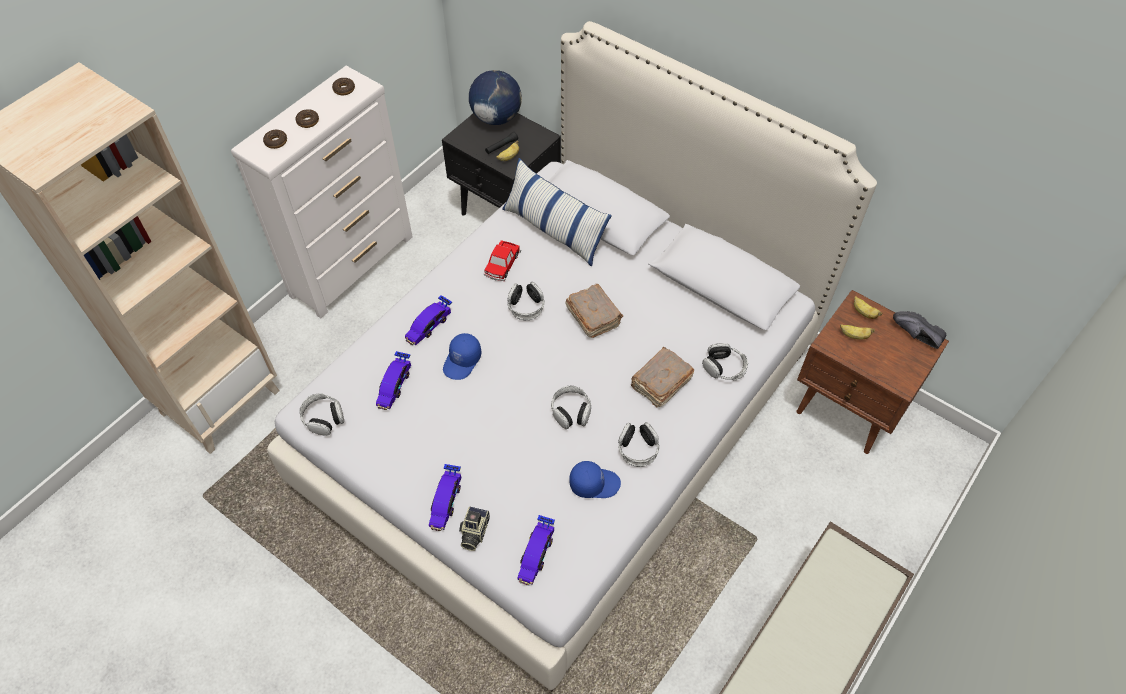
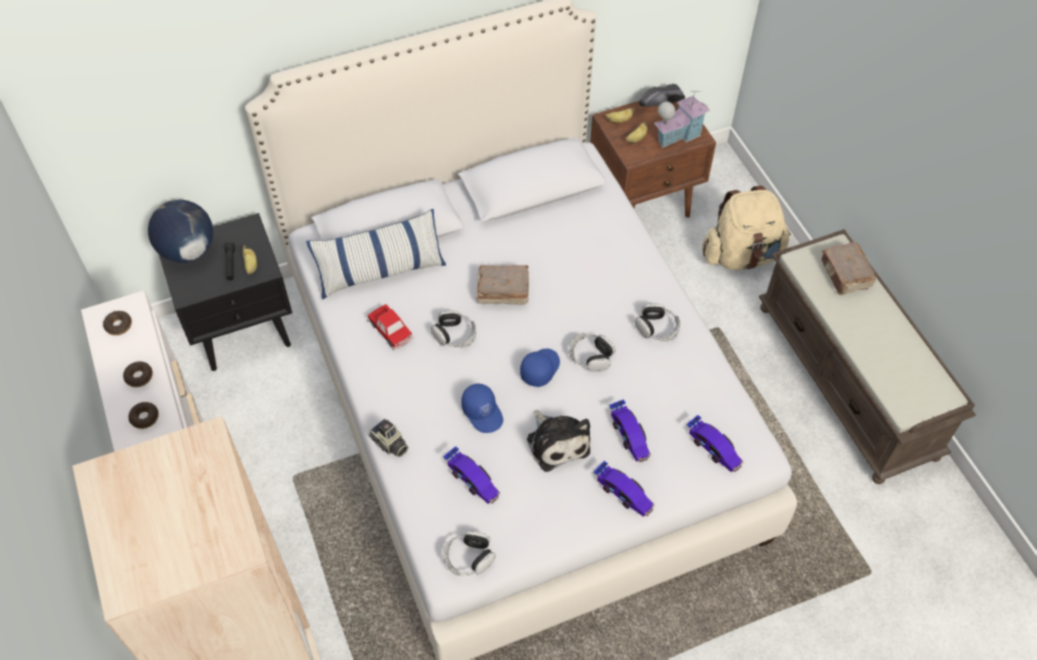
camera: 60 degrees left, 0 degrees up
(429, 325) = (420, 422): toy car -> toy car (629, 435)
(467, 427) = (557, 442): none -> plush toy
(473, 532) = (667, 485): camera -> camera (389, 444)
(594, 483) = (671, 374): blue cap -> blue cap (539, 368)
(660, 383) = (604, 280): brown book -> brown book (845, 275)
(724, 367) = (617, 231): headphones -> none
(859, 520) = (741, 255): none -> beige backpack
(889, 366) = (678, 135): none -> toy house

